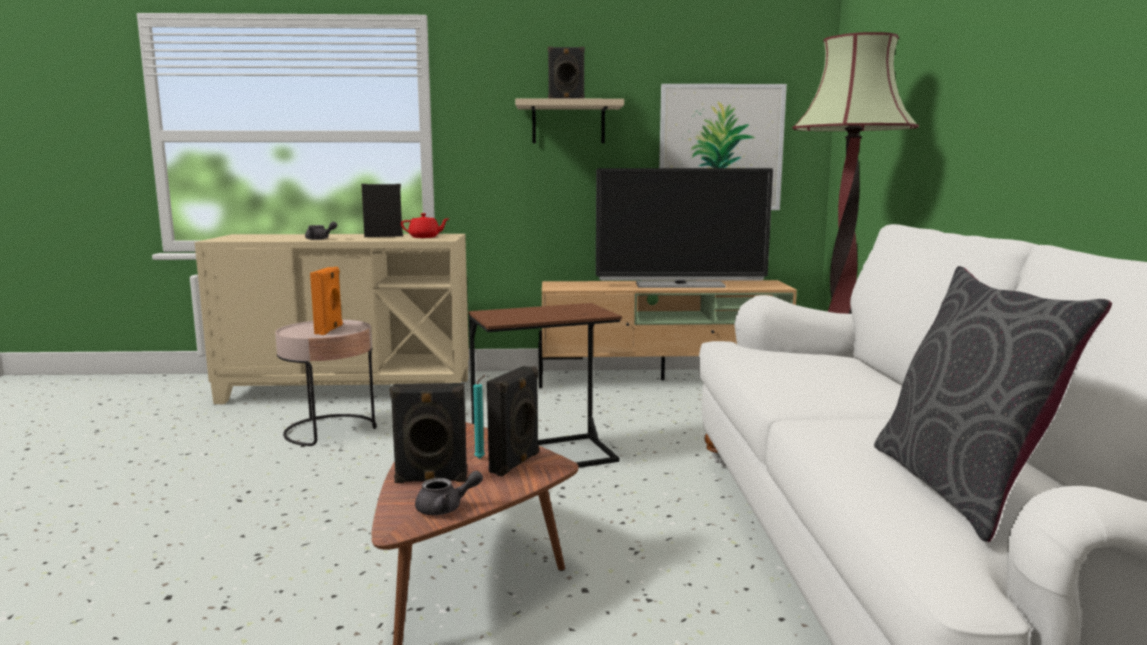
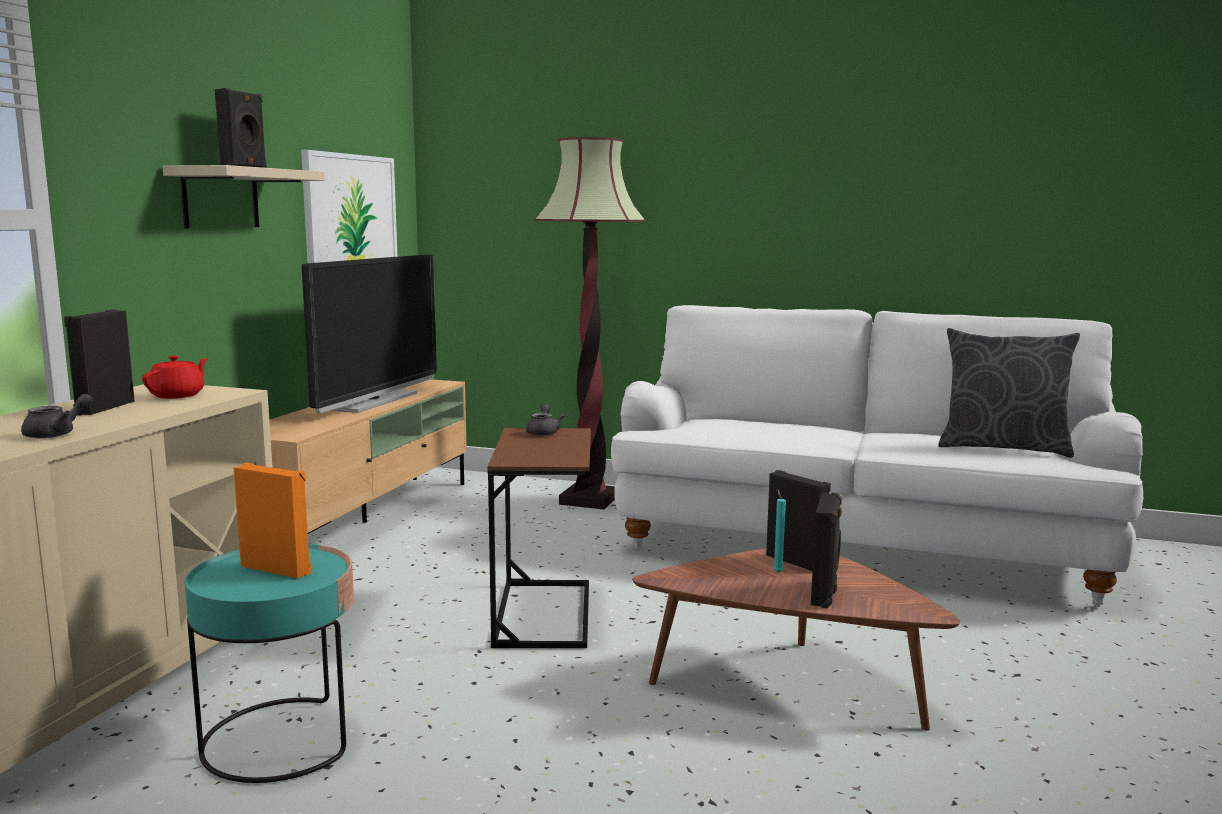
camera: 70 degrees left, 0 degrees up
(331, 430) = (281, 739): pink side table -> turquoise side table
(446, 508) = (892, 594): grey teapot -> grey teapot (543, 432)

